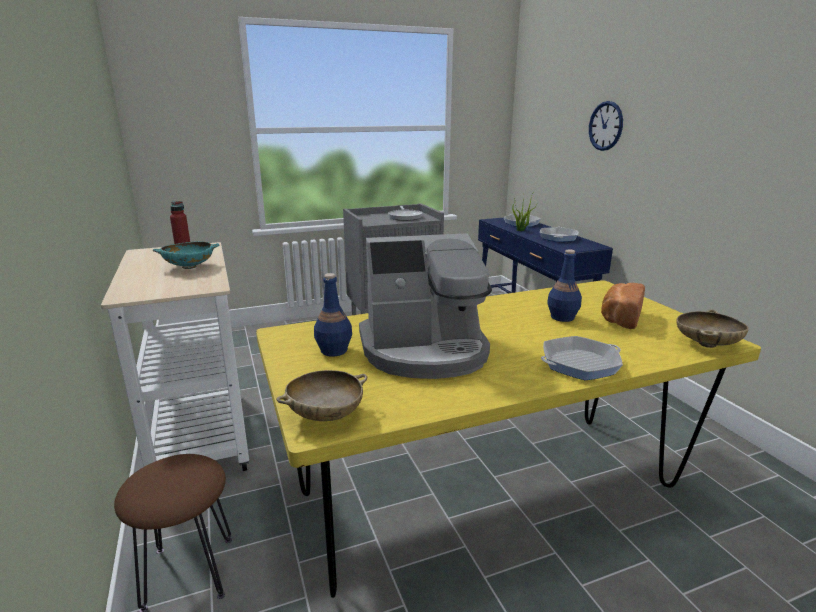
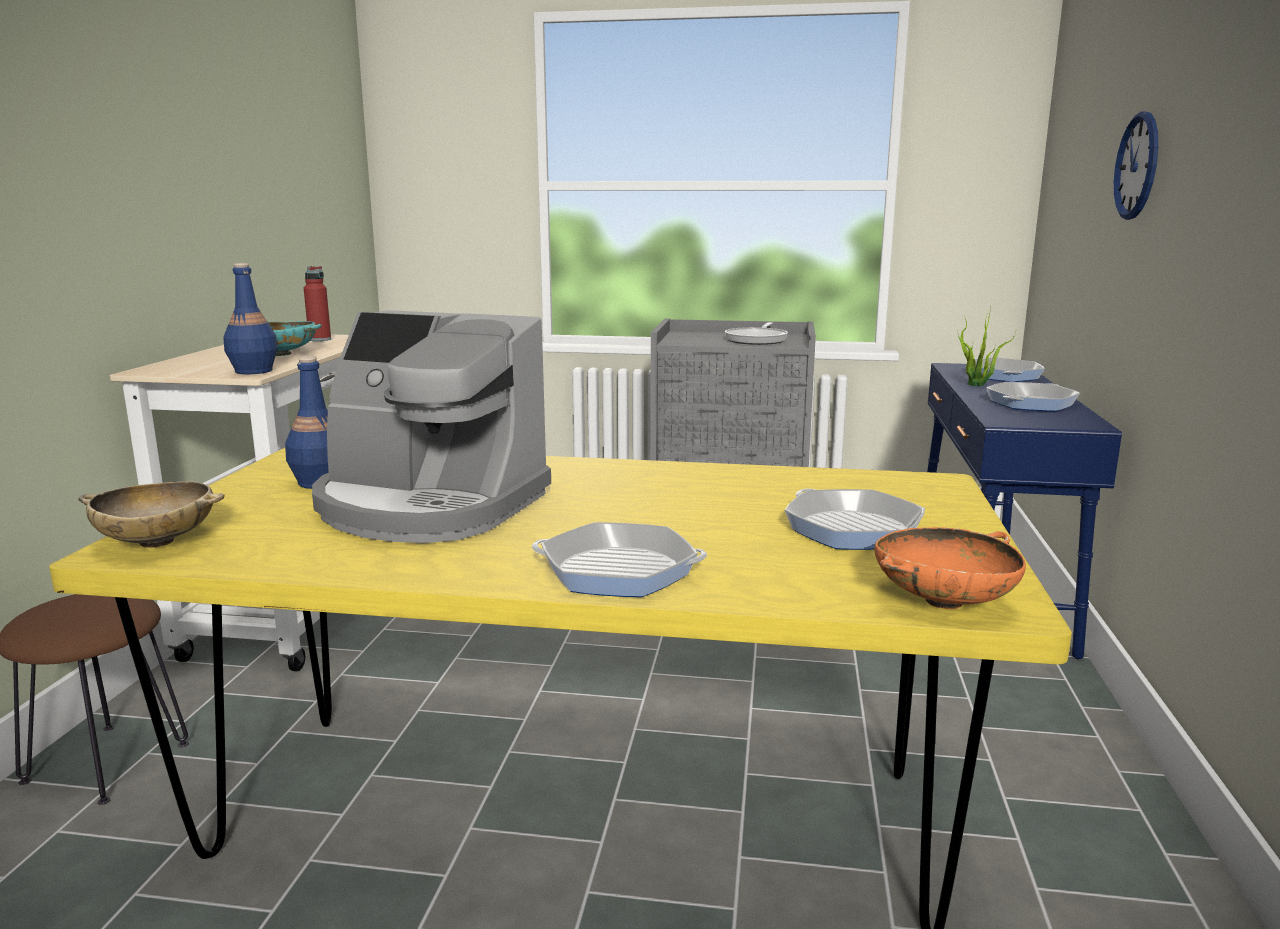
camera: 30 degrees right, 5 degrees down
(562, 317) = (743, 509): blue bottle -> blue bottle (253, 371)
(619, 318) = (853, 530): bread -> frying pan
(706, 344) = (942, 601): beige bowl -> orange bowl

